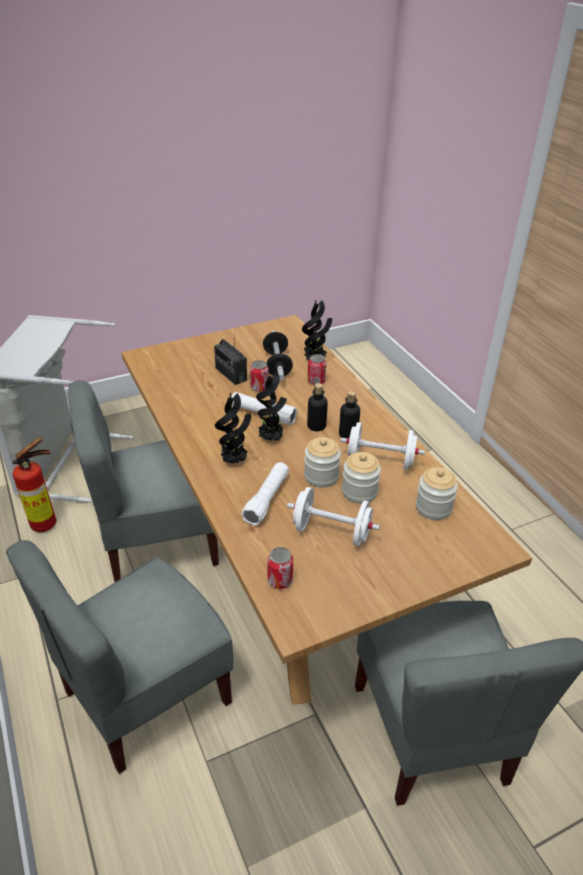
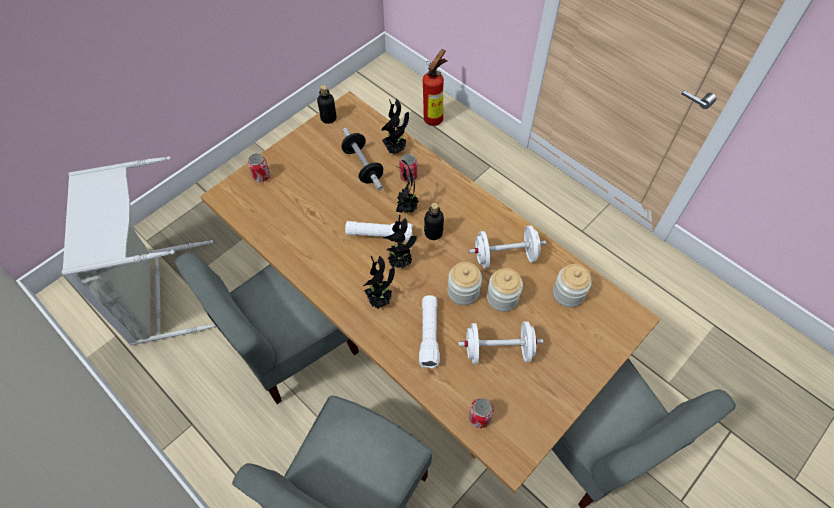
camera: 20 degrees left, 20 degrees up
(48, 523) = (181, 364): fire extinguisher -> fire extinguisher (435, 118)
(230, 374) = (324, 192): radio -> none
(259, 387) = (360, 201): can -> can (261, 176)
(301, 402) = (406, 207): none -> potted plant
(348, 434) = (465, 233): bottle -> bottle (328, 118)

